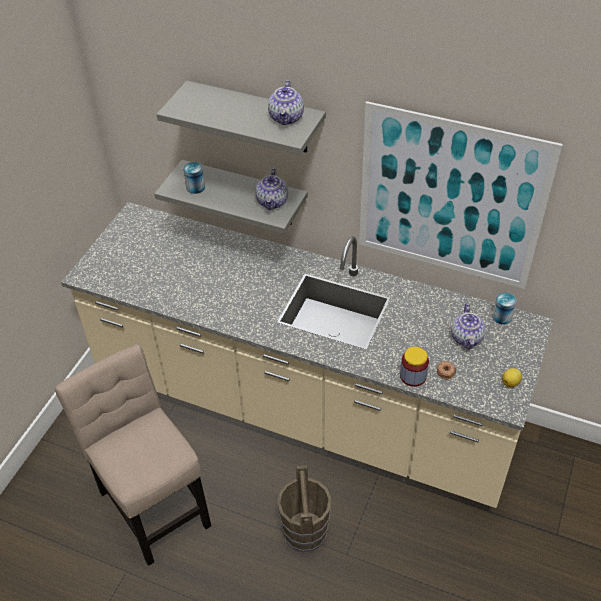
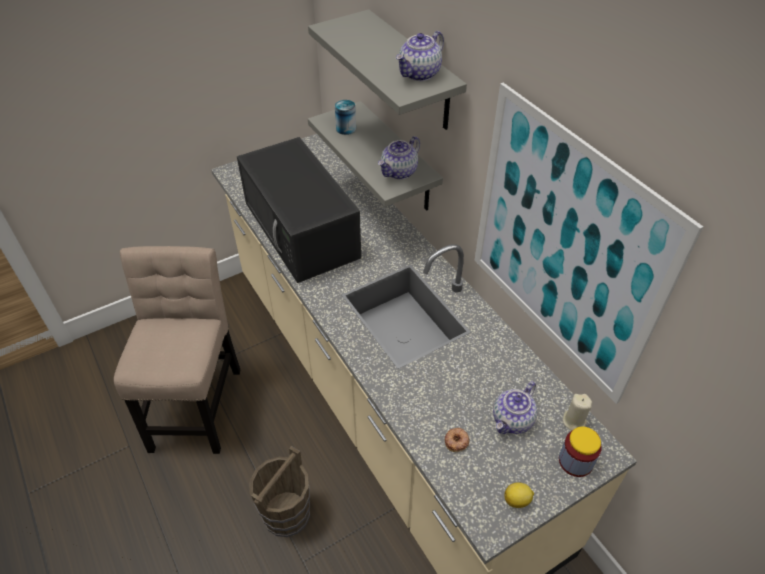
camera: 35 degrees right, 0 degrees up
(197, 291) = (302, 230): none -> black microwave
(413, 376) = (417, 424): jar -> jar (575, 461)
(502, 317) = (574, 421): can -> beige candle

